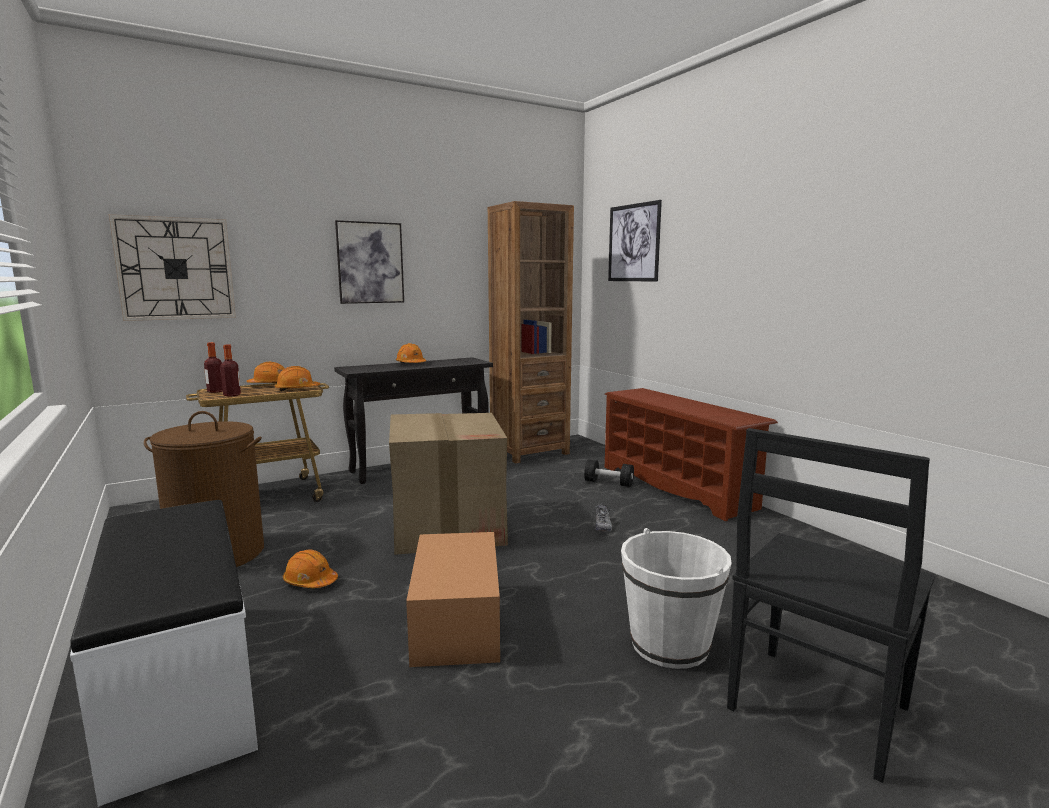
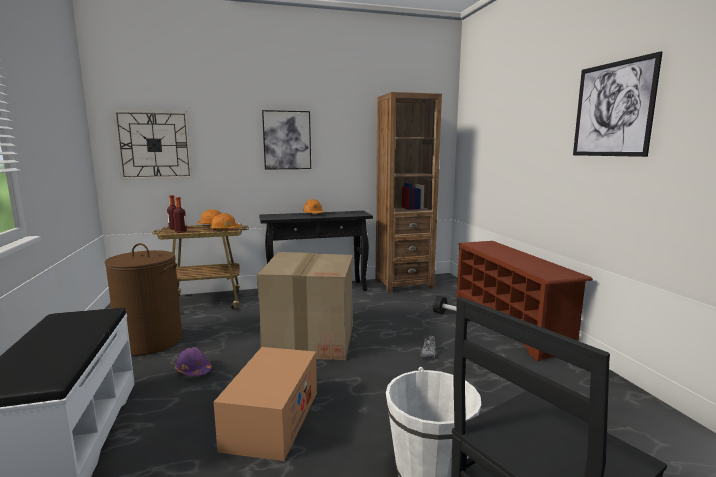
camera: 15 degrees right, 0 degrees up
(310, 581) = (193, 370): orange hard hat -> purple hard hat
(633, 243) = (491, 122): picture -> picture (612, 109)

